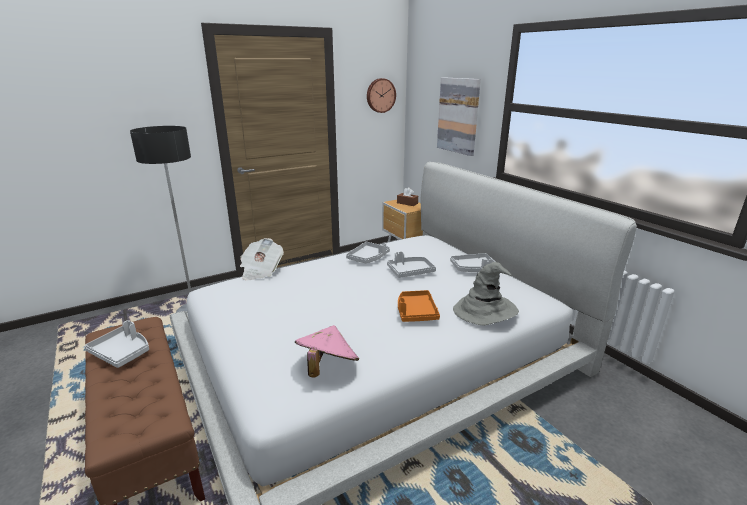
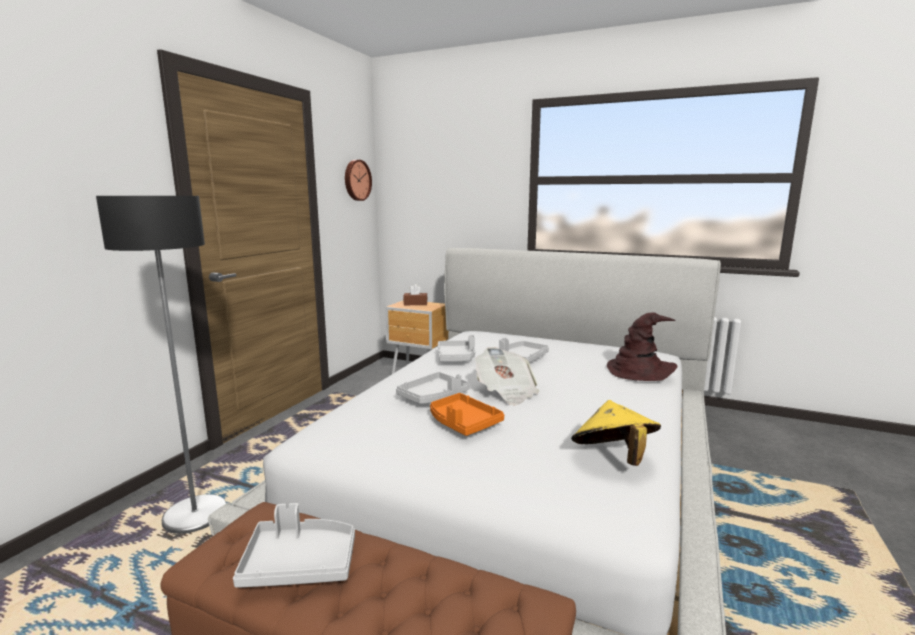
camera: 35 degrees left, 10 degrees down
(261, 270) = (349, 399): newspaper -> newspaper (506, 392)
(327, 367) = (613, 458): pink hat -> yellow hat
(415, 312) = (592, 387): orange tray -> orange tray (463, 423)
(458, 115) = (465, 197): picture -> none
(473, 268) = (568, 344): grey tray -> grey tray (433, 397)
(485, 311) = (640, 370): grey hat -> brown hat

